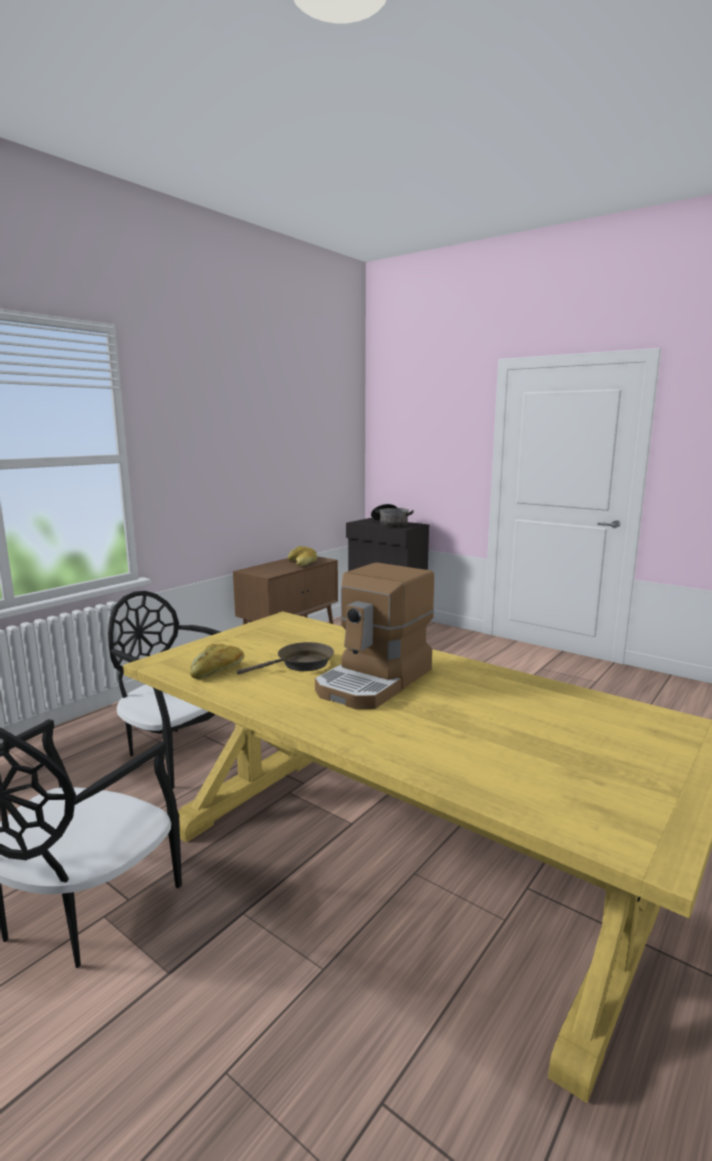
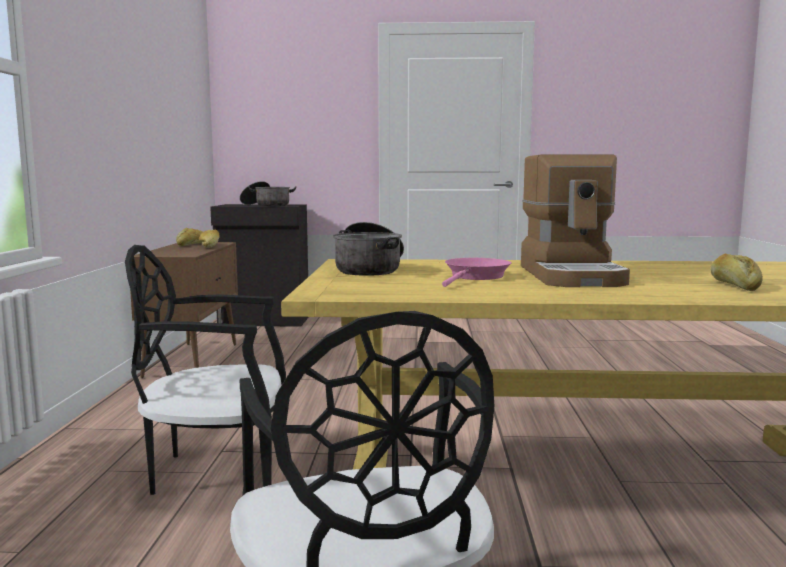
camera: 35 degrees left, 5 degrees down
(218, 670) = (411, 289): bread -> bread (734, 285)
(266, 634) = (370, 269): none -> cooking pot
(301, 664) = (475, 277): brown frying pan -> pink frying pan

